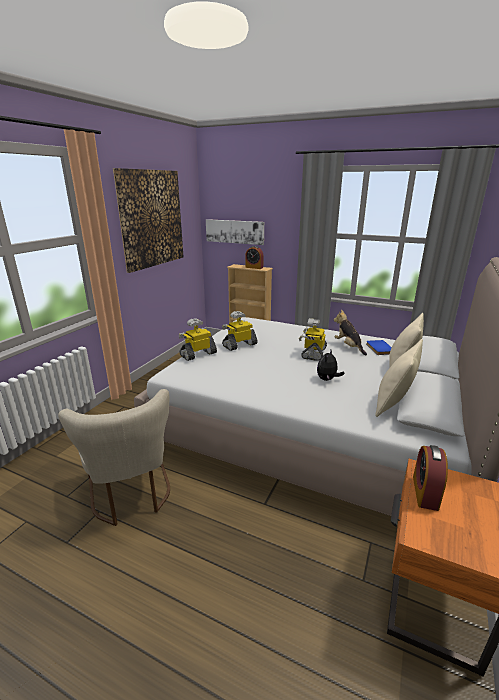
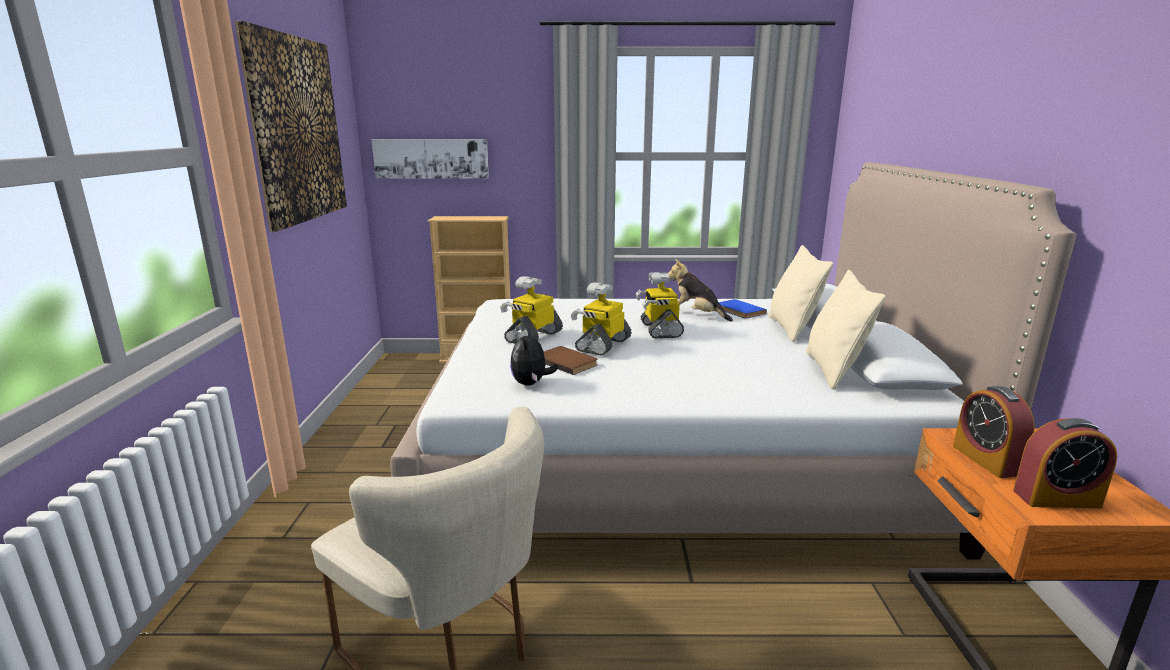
camera: 25 degrees left, 5 degrees down
(198, 354) = (477, 360): toy robot -> toy robot (602, 345)
(241, 364) = (567, 362): none -> brown book
(254, 267) = (478, 217): alarm clock -> alarm clock (1056, 498)
(327, 379) = (717, 358): plush toy -> plush toy (531, 383)

